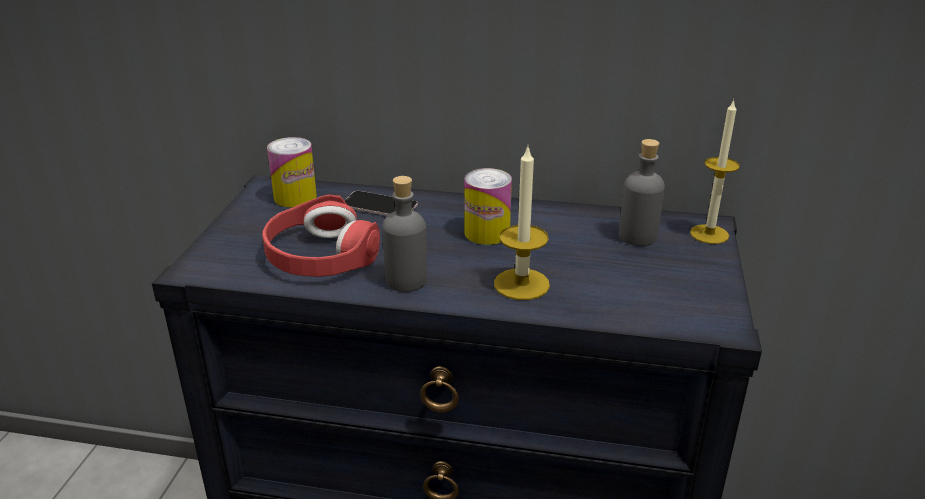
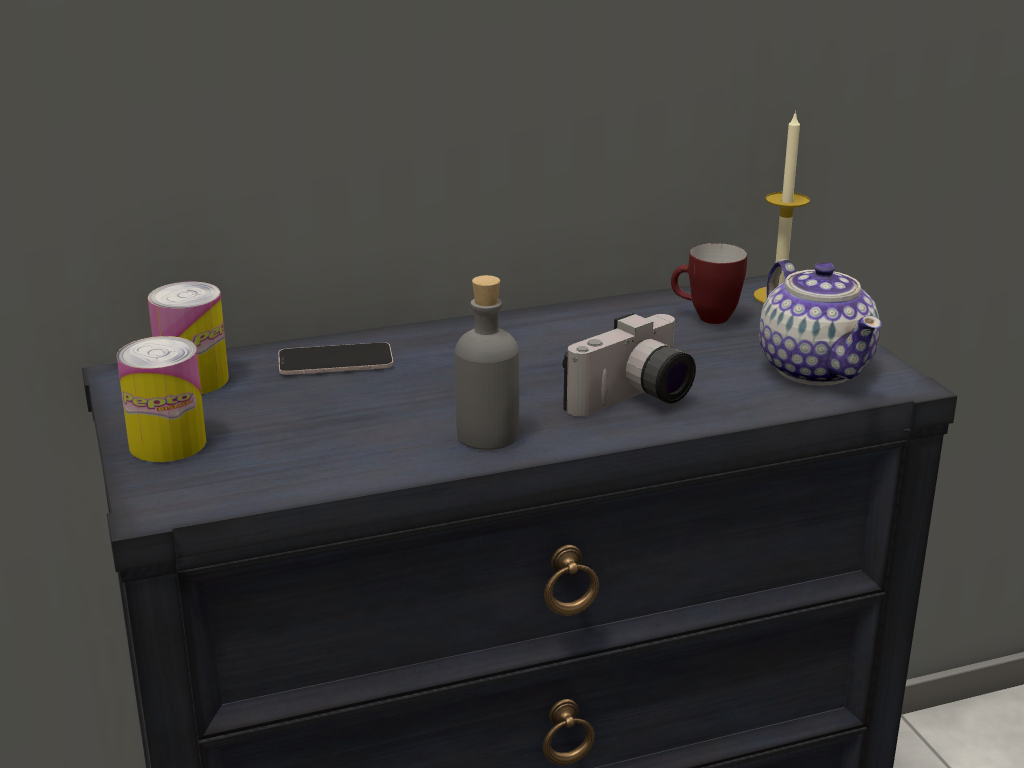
camera: 30 degrees left, 5 degrees down
(320, 256) = (331, 439): red headphones -> none
(487, 233) = (522, 357): can -> can (167, 443)
(521, 284) = (635, 401): candle -> camera
(637, 236) = (705, 318): grey bottle -> mug
(673, 296) = (815, 368): none -> teapot

